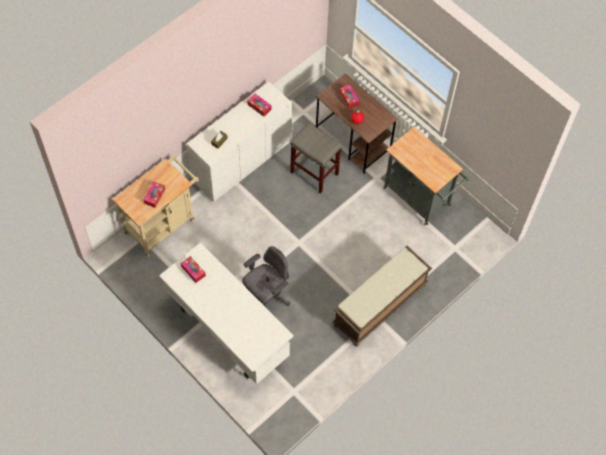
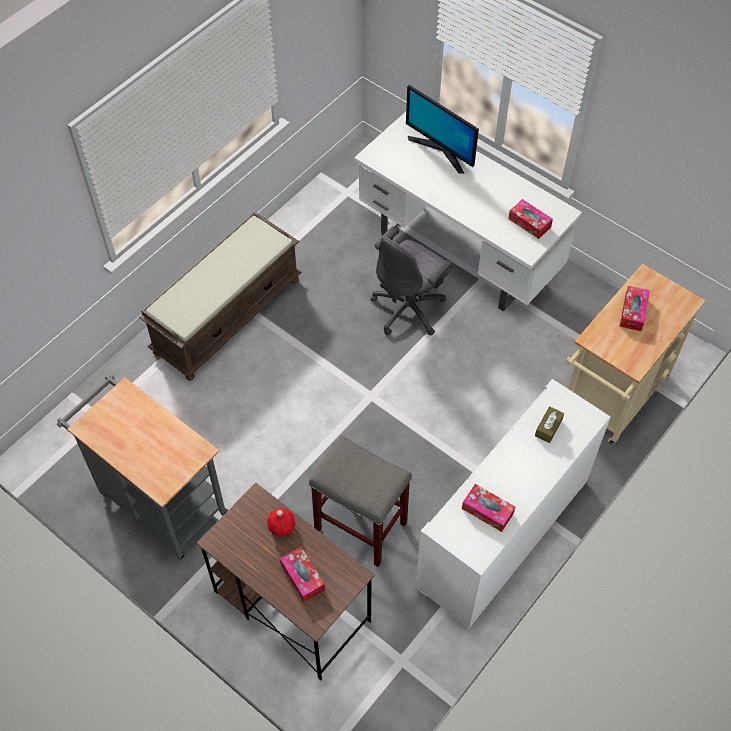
camera: 175 degrees right, 5 degrees down
(235, 332) = (441, 151): none -> monitor

